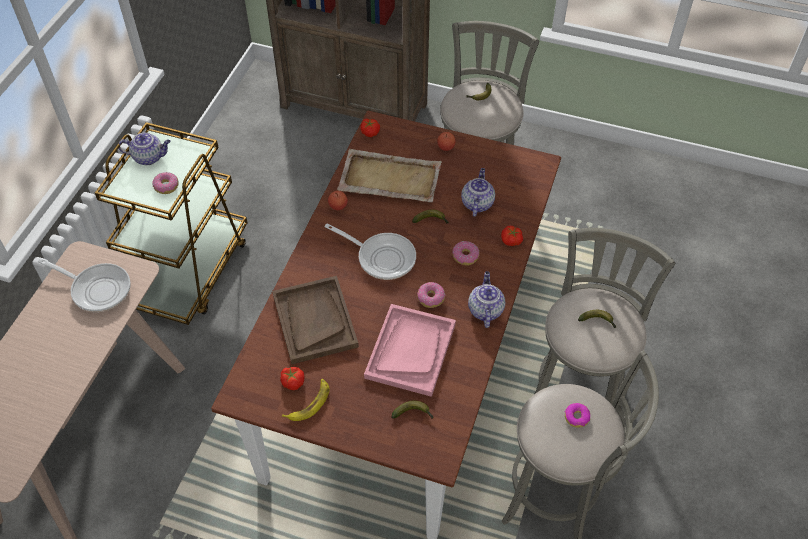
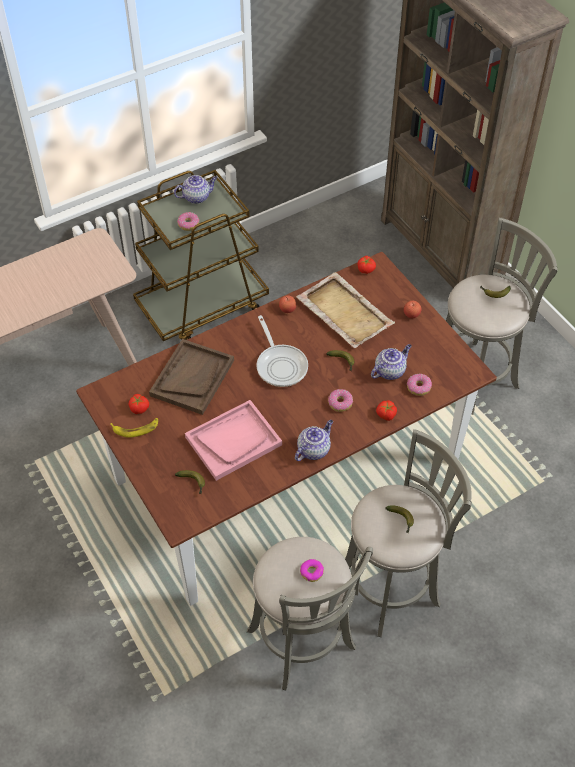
camera: 40 degrees right, 0 degrees up
(97, 289) = (86, 268): frying pan -> none
(149, 157) = (197, 197): teapot -> teapot turned 60 degrees counterclockwise
(430, 298) = (284, 415): donut -> donut (418, 387)

